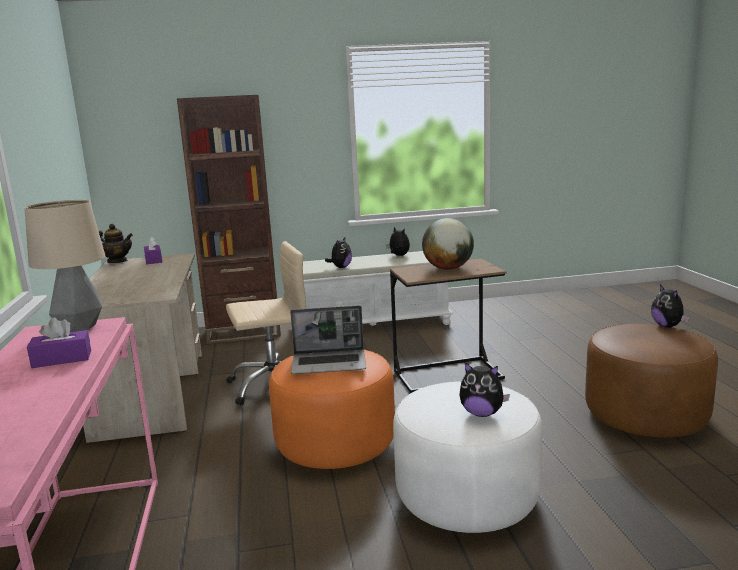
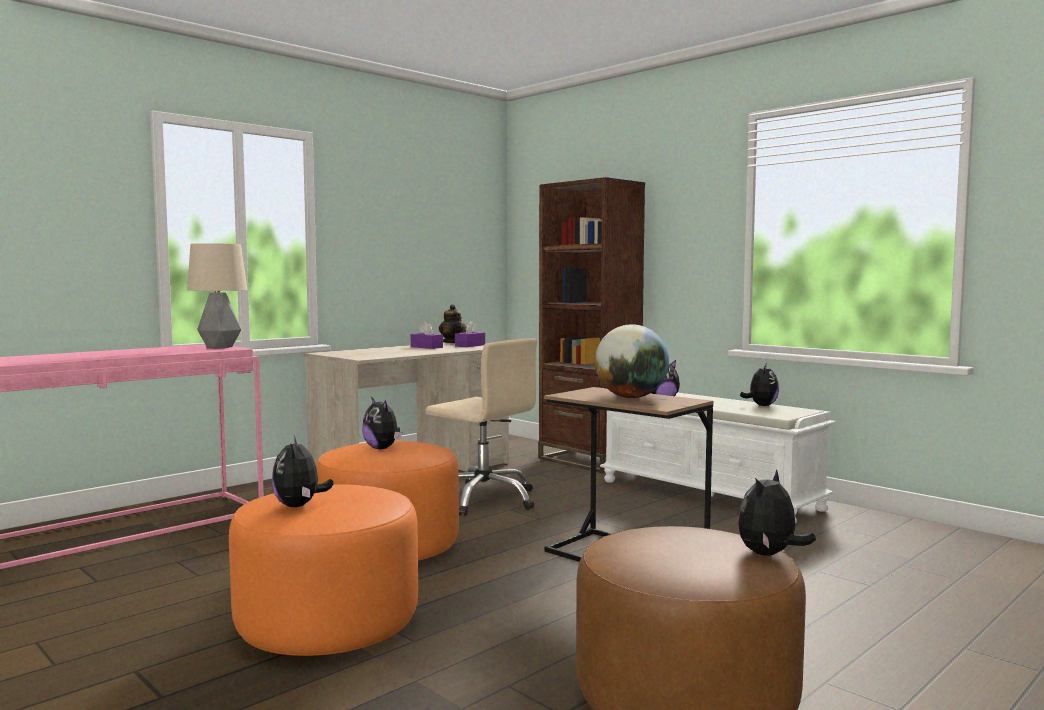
camera: 55 degrees right, 10 degrees down
(62, 359) = (145, 352): purple tissue box -> purple tissue box (426, 347)
(330, 363) = (382, 448): laptop -> plush toy
(467, 496) = (328, 624): white ottoman -> orange ottoman

